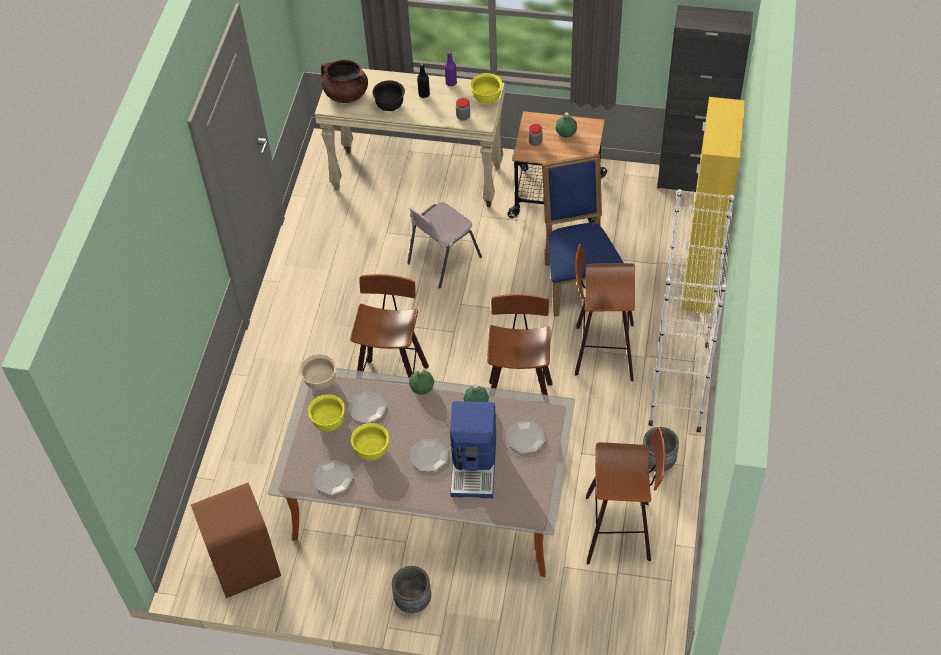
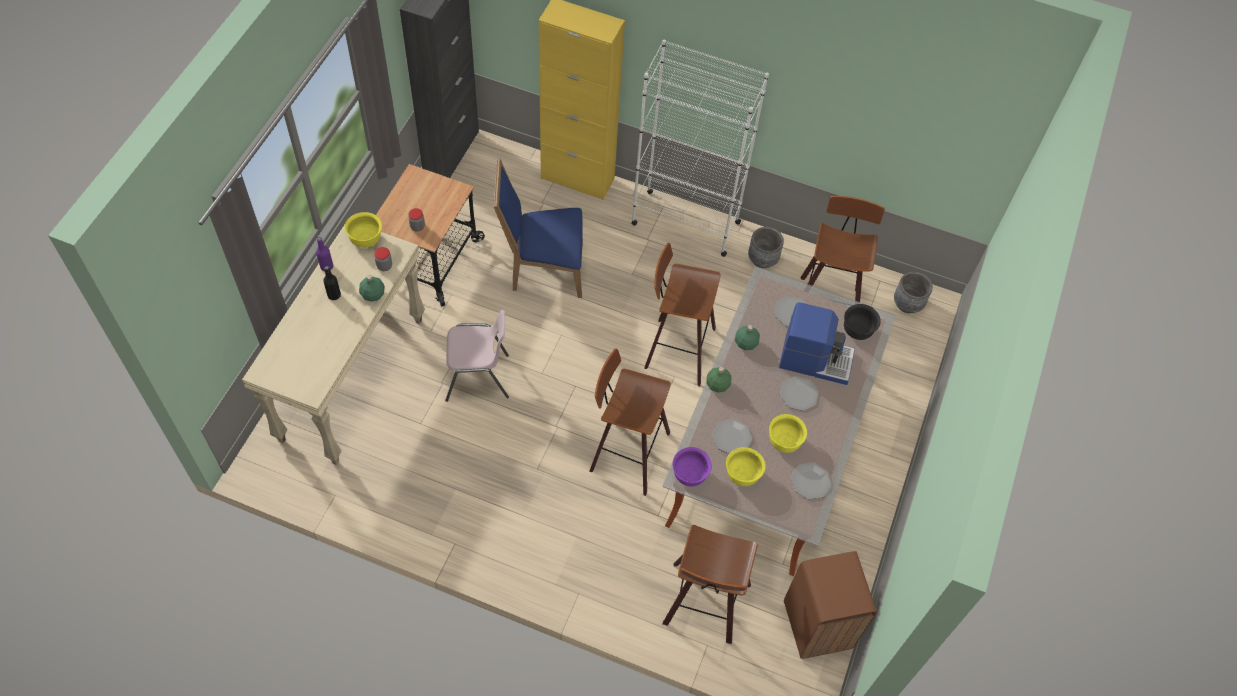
camera: 85 degrees left, 5 degrees up
(320, 381) = (689, 475): beige bowl -> purple bowl
(346, 94) = (300, 371): brown cooking pot -> none
(390, 106) = (338, 331): black bowl -> black bowl (857, 331)
(413, 600) = (874, 479): grey planter -> grey planter (907, 304)
(443, 260) = (478, 377): pink chair -> pink chair turned 60 degrees counterclockwise
(566, 133) = (414, 198): green bottle -> green bottle (372, 295)
(602, 351) = (633, 270): stool -> stool (704, 606)

